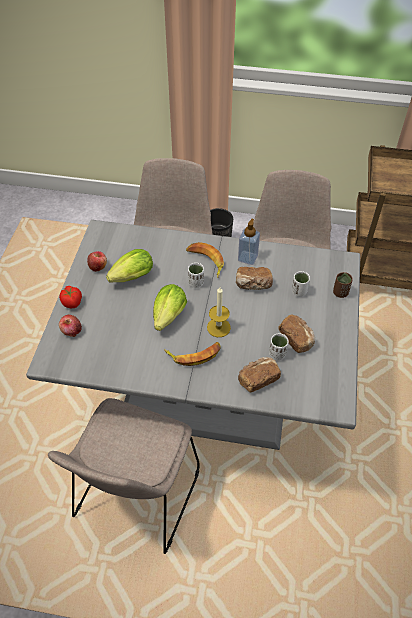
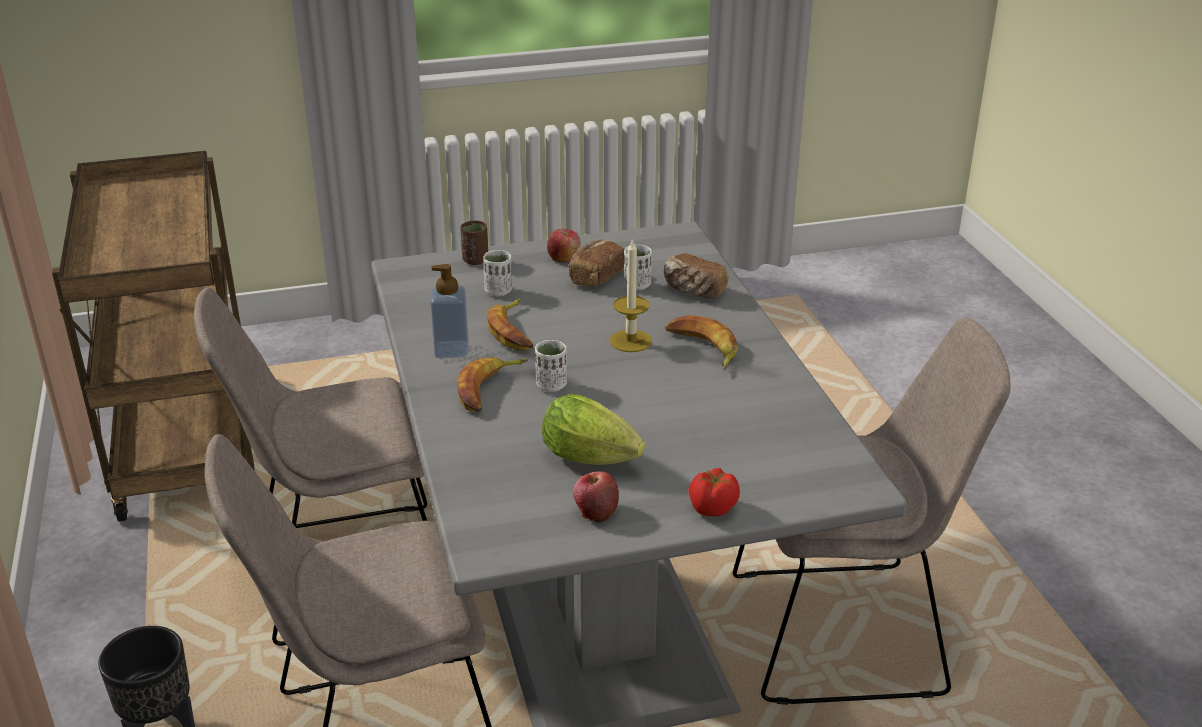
camera: 115 degrees left, 20 degrees down
(71, 331) = (775, 483): apple -> apple (564, 258)
(168, 318) = (653, 391): lettuce -> none
(253, 285) = (514, 331): bread -> banana

